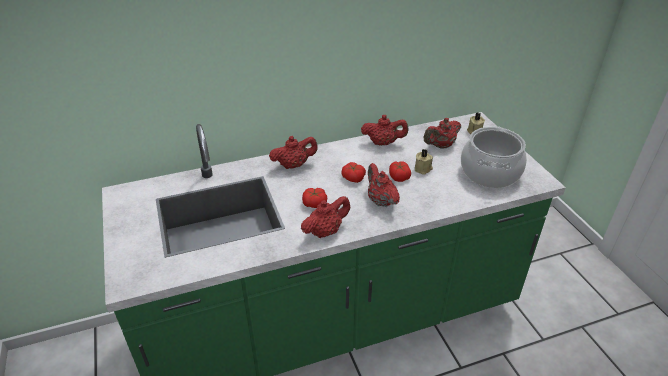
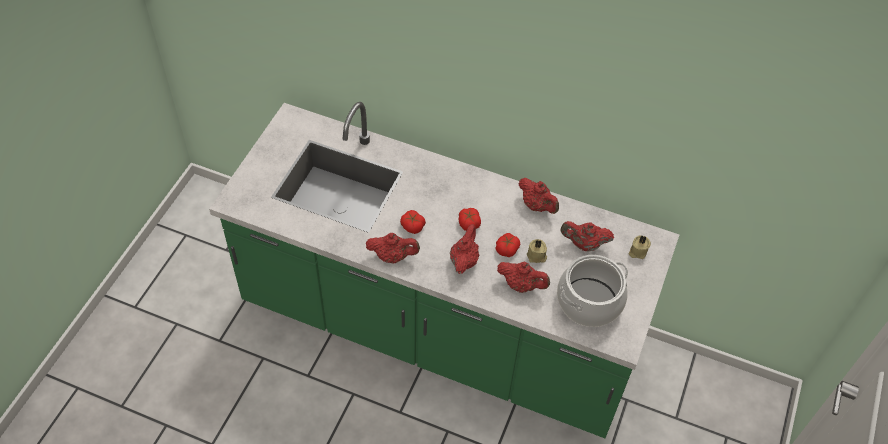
camera: 40 degrees right, 15 degrees up
(294, 165) = (437, 177): red teapot -> red teapot (521, 285)

